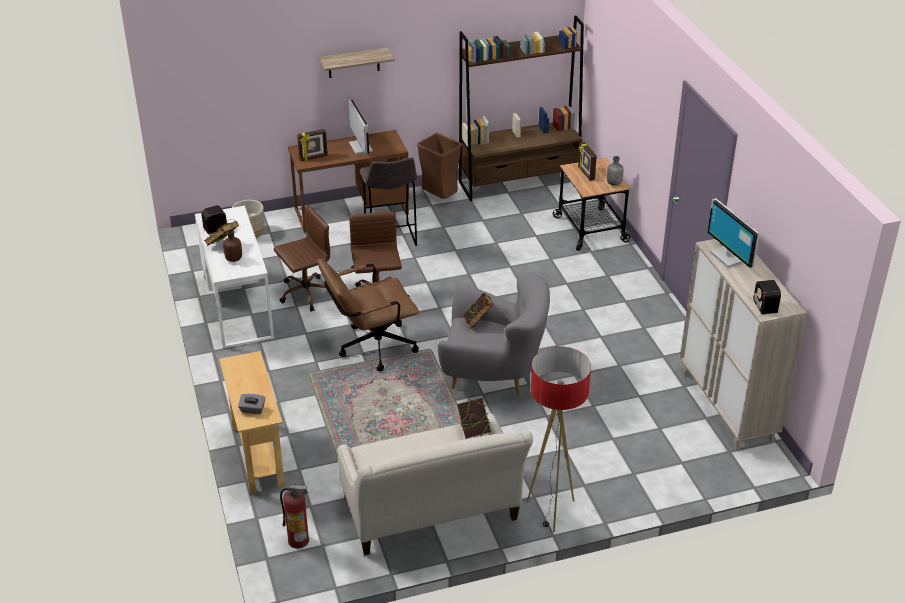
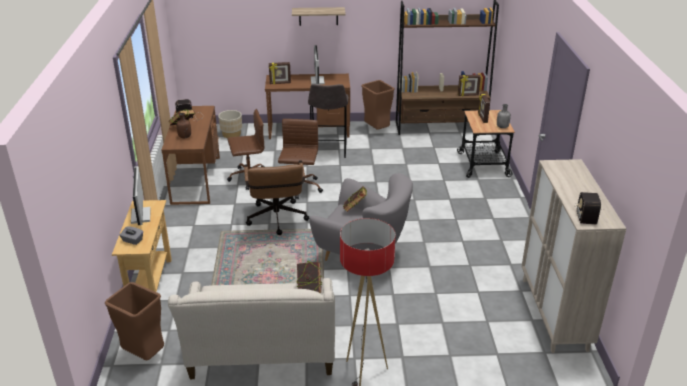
camera: 15 degrees right, 5 degrees down
(238, 307) = (196, 179): white desk -> brown desk
(298, 540) = (144, 355): fire extinguisher -> brown trash can
(370, 348) = (277, 221): brown office chair -> brown office chair turned 90 degrees counterclockwise
(553, 139) = (468, 95): none -> picture frame
(729, 257) = (565, 174): monitor -> monitor (142, 215)

